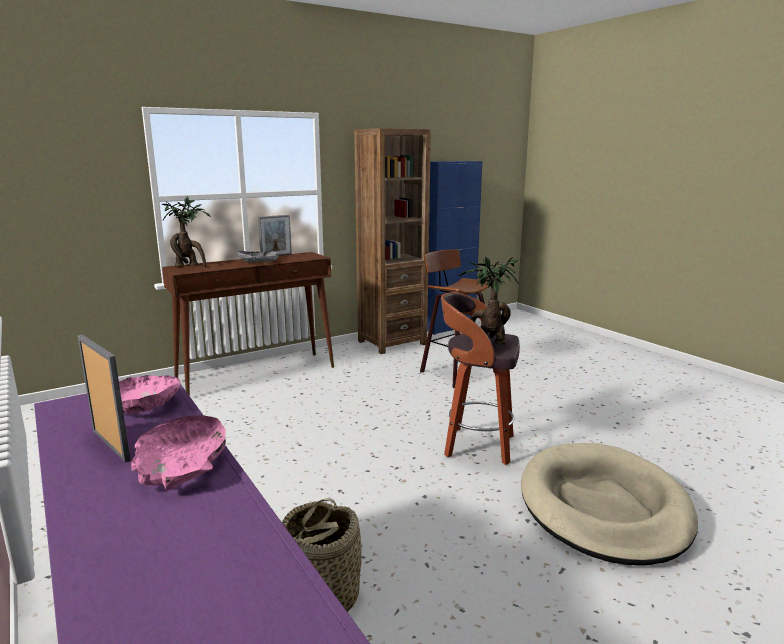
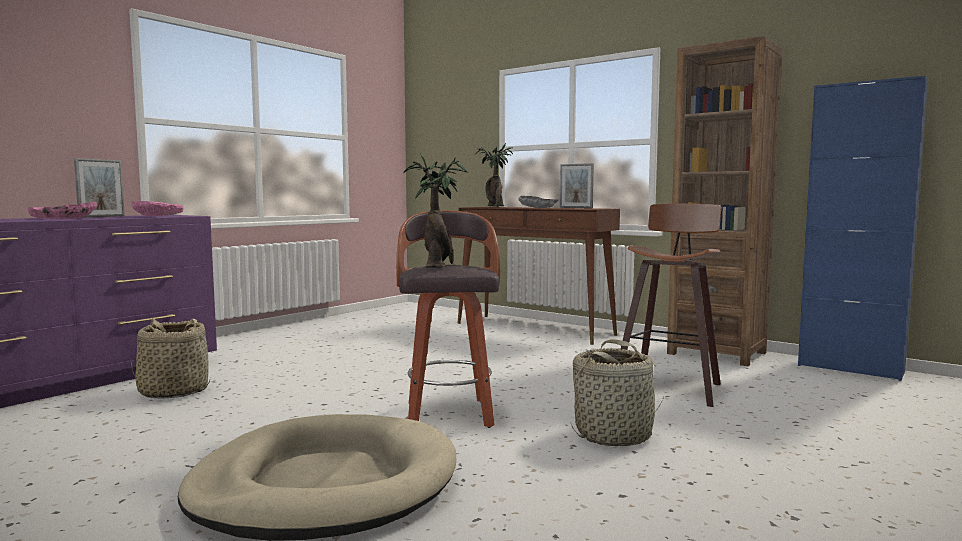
camera: 70 degrees right, 10 degrees down
(534, 405) = (614, 435): none -> basket

